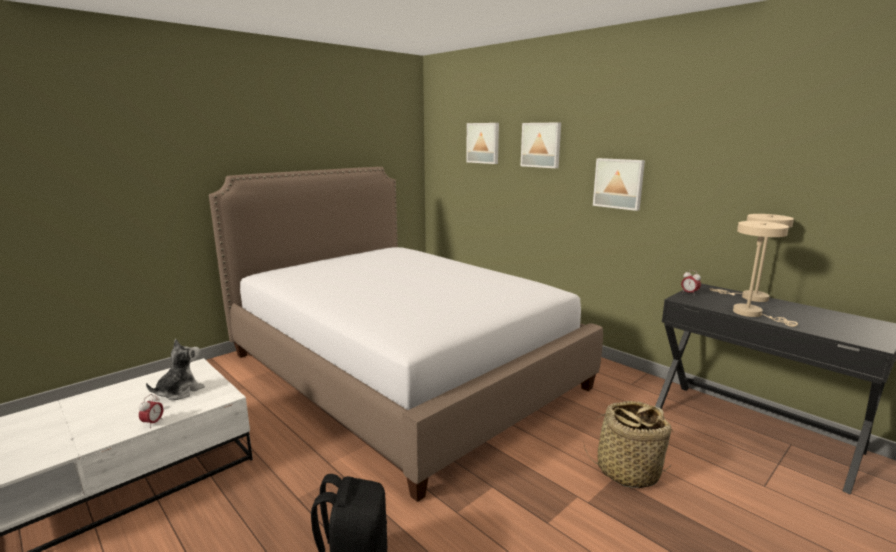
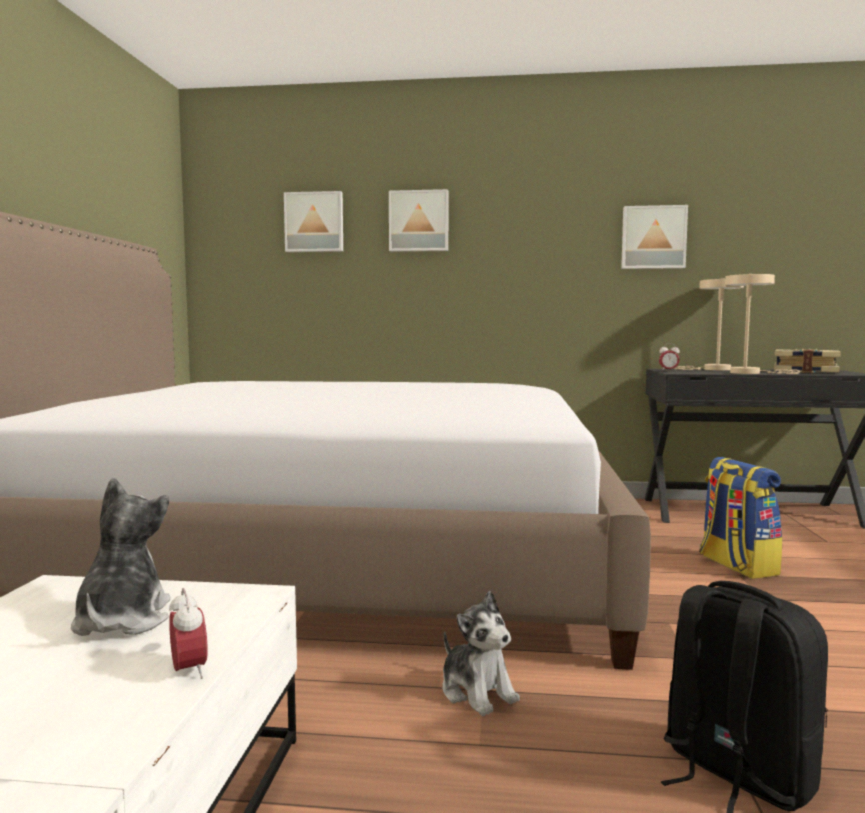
camera: 40 degrees left, 10 degrees down
(337, 474) = (477, 692): none -> plush toy
(619, 183) = (538, 264): picture -> picture (653, 237)
(627, 471) = (736, 566): basket -> backpack
(831, 323) = (805, 371): none -> book

